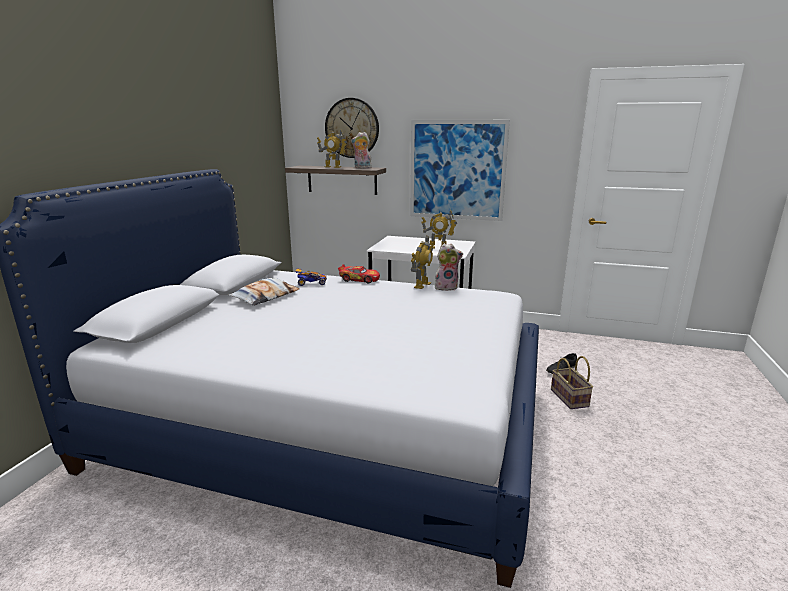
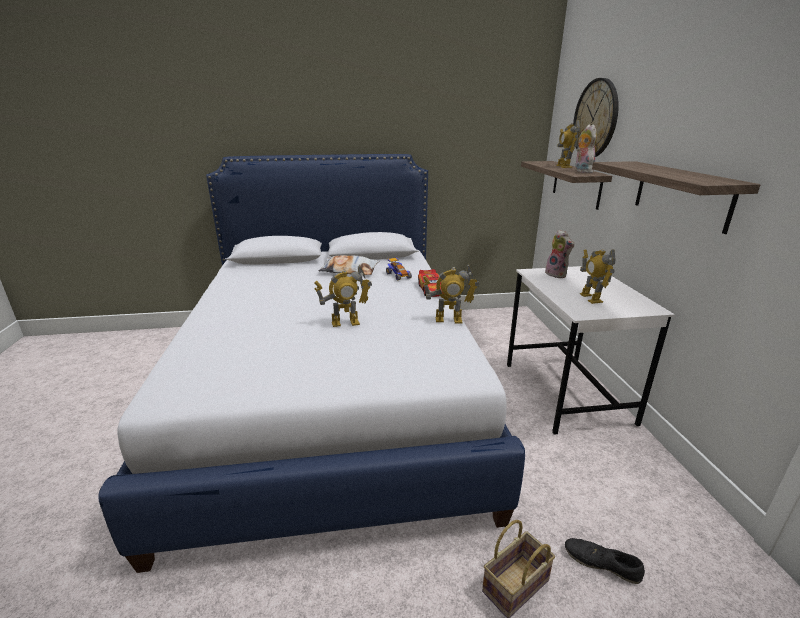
camera: 65 degrees right, 5 degrees up
(391, 314) = (345, 323): none -> toy robot
(446, 287) = (458, 334): plush toy -> plush toy (557, 274)
(457, 170) = (681, 194): picture -> shelf

